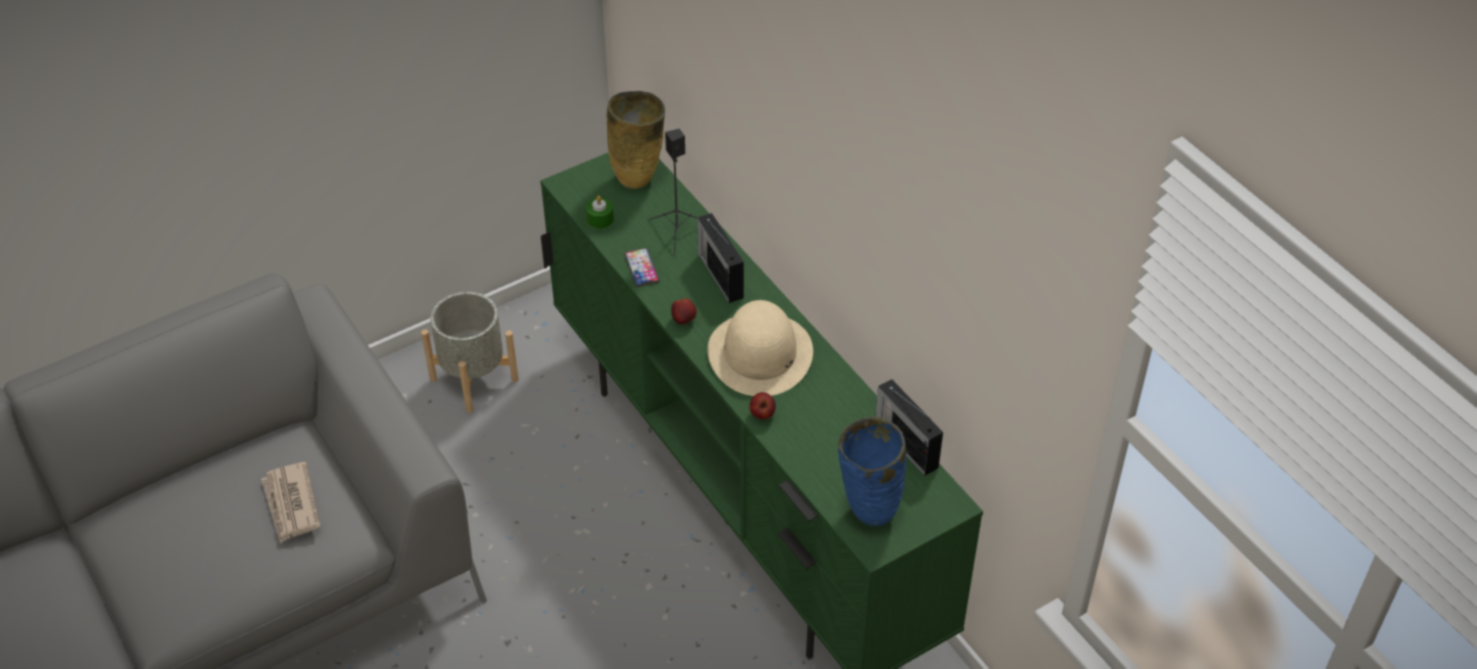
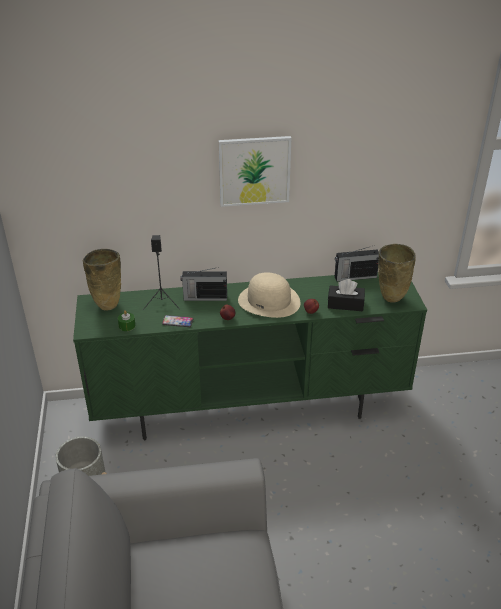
camera: 65 degrees left, 10 degrees down
(291, 504) = (209, 563): newspaper -> none
(812, 453) = (345, 304): none -> black tissue box
(822, 149) = (254, 171): none -> picture
(868, 511) = (390, 299): blue vase -> beige vase

